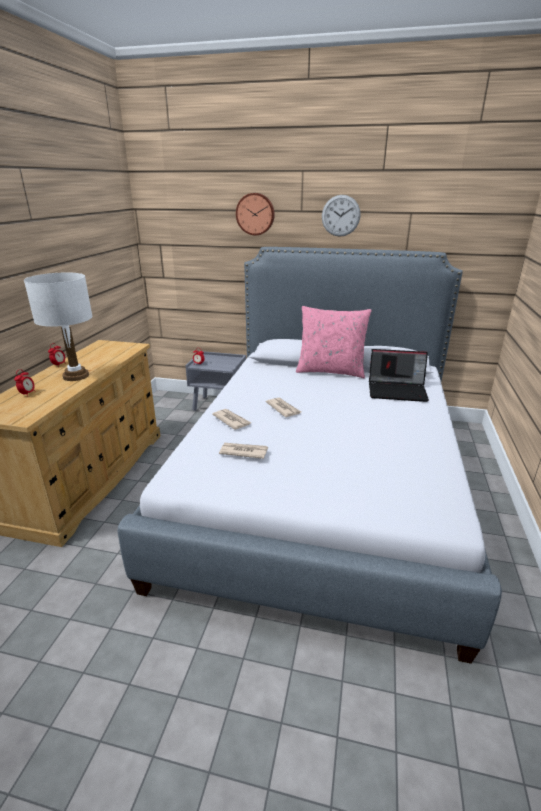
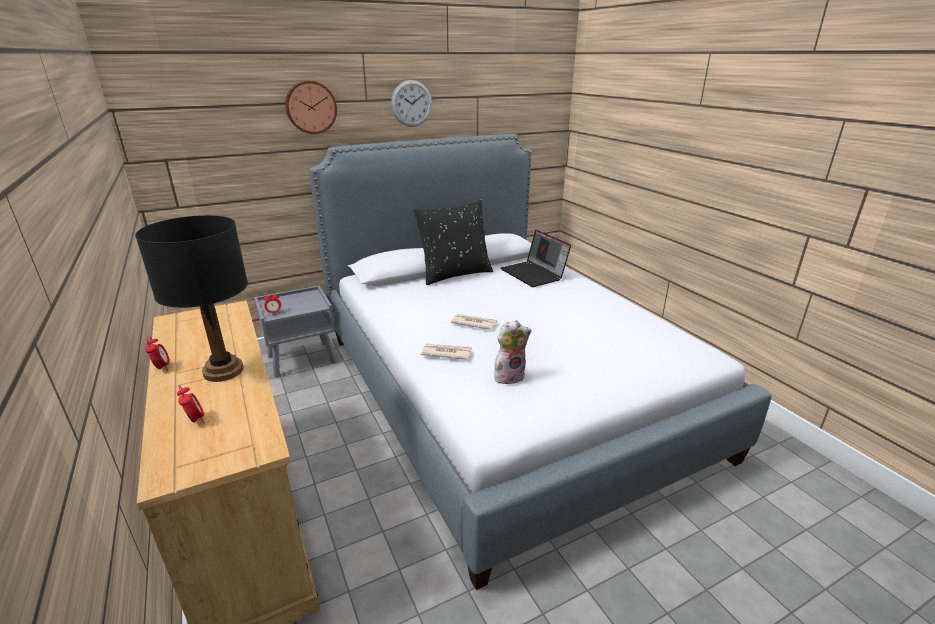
camera: 40 degrees left, 0 degrees up
(76, 376) = (223, 371): white table lamp -> black table lamp
(243, 452) = (509, 376): newspaper -> plush toy
(330, 371) = (454, 274): pink pillow -> black pillow
(397, 391) = (534, 274): laptop -> laptop turned 90 degrees clockwise

